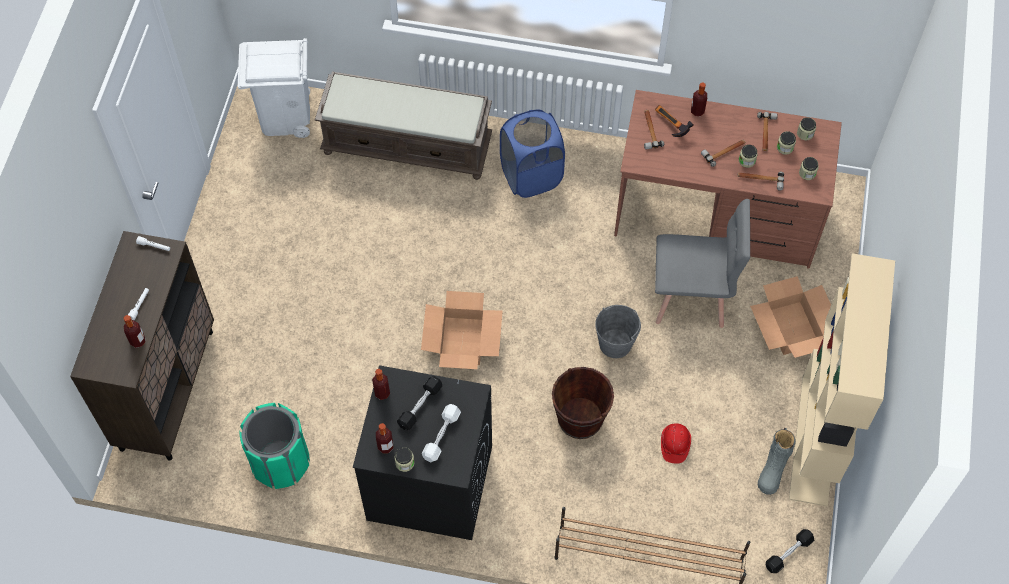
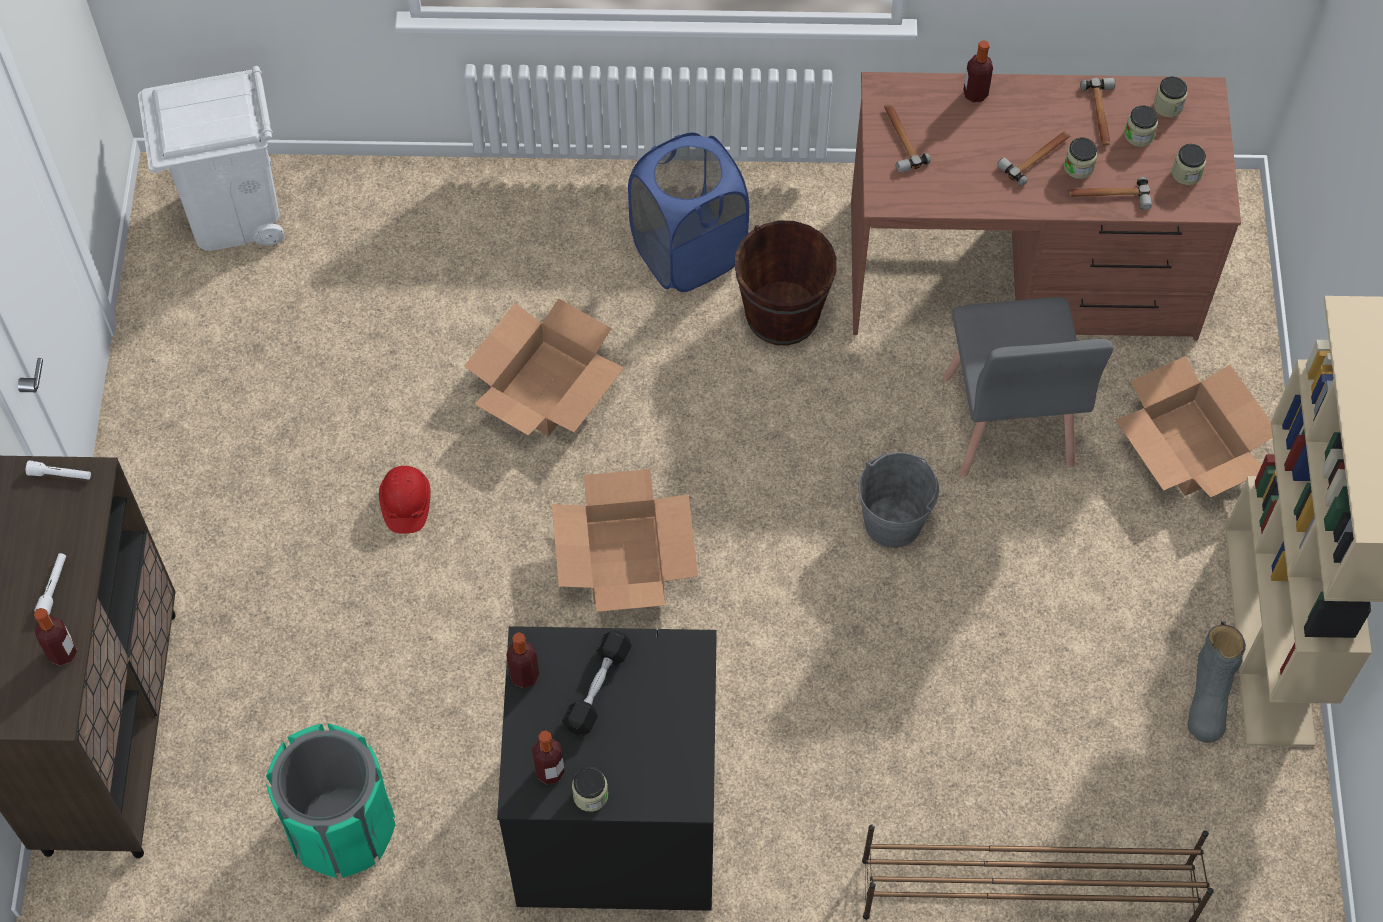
camera: 10 degrees left, 0 degrees up
(408, 145) = (462, 231): brown bench -> none
(437, 239) = (546, 388): none -> cardboard box
(441, 436) = (647, 735): white dumbbell -> none
(580, 419) = (858, 663): brown bucket -> brown bucket (782, 315)
(669, 126) = (932, 126): hammer -> none
(674, 445) = (1031, 683): red hard hat -> red hard hat (406, 504)
(691, 297) = (1007, 421): grey chair -> grey chair turned 90 degrees clockwise
(788, 553) = (1266, 840): black dumbbell -> none

